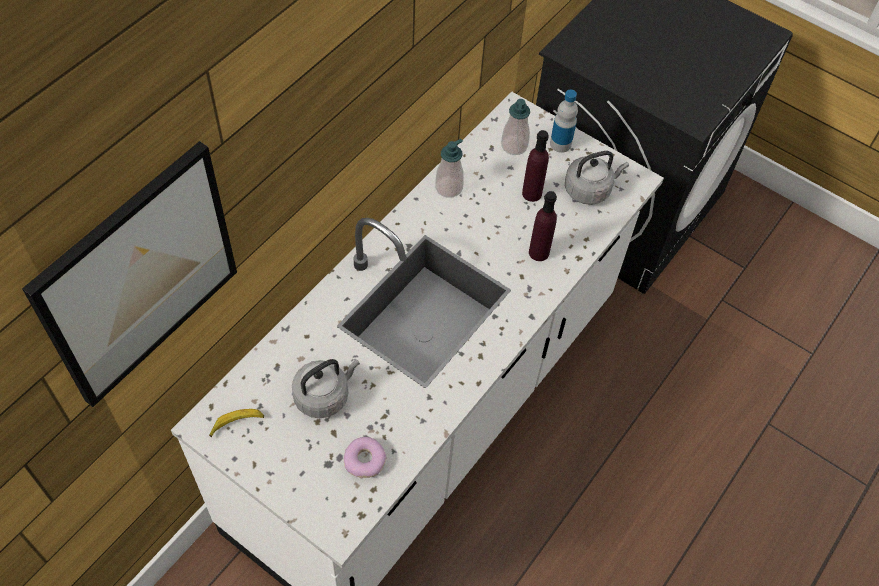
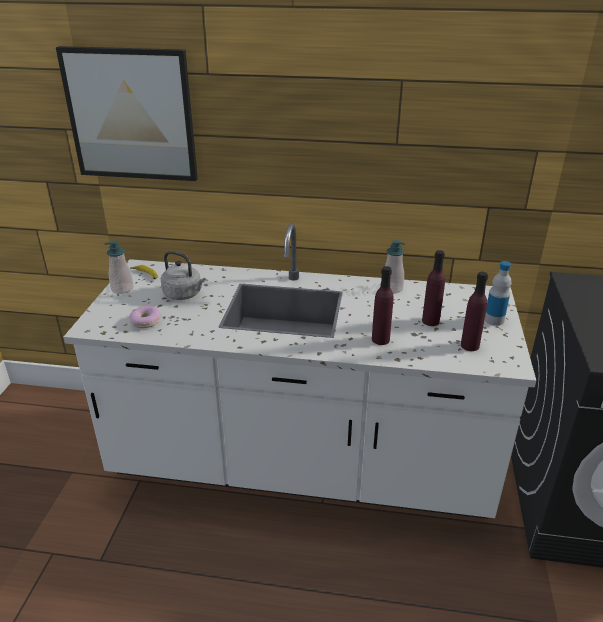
camera: 65 degrees right, 25 degrees down
(514, 146) = (463, 302): soap dispenser -> soap dispenser (122, 289)
(589, 189) = (469, 345): grey kettle -> purple bottle

